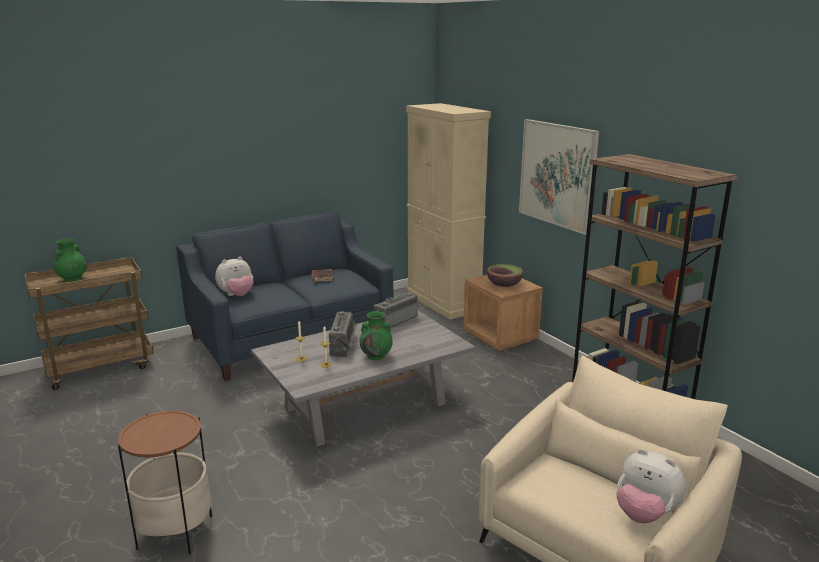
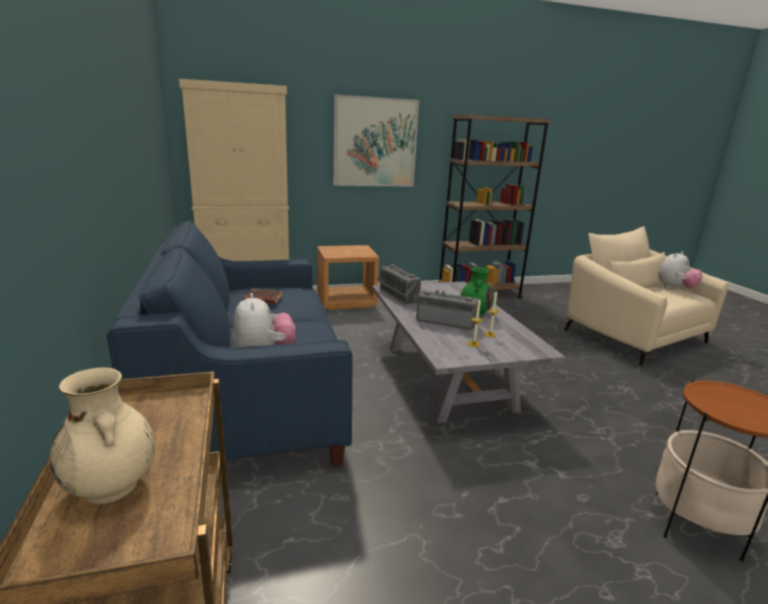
camera: 75 degrees left, 0 degrees up
(72, 279) = (112, 487): green vase -> beige vase
(504, 285) = (352, 251): bowl -> none

